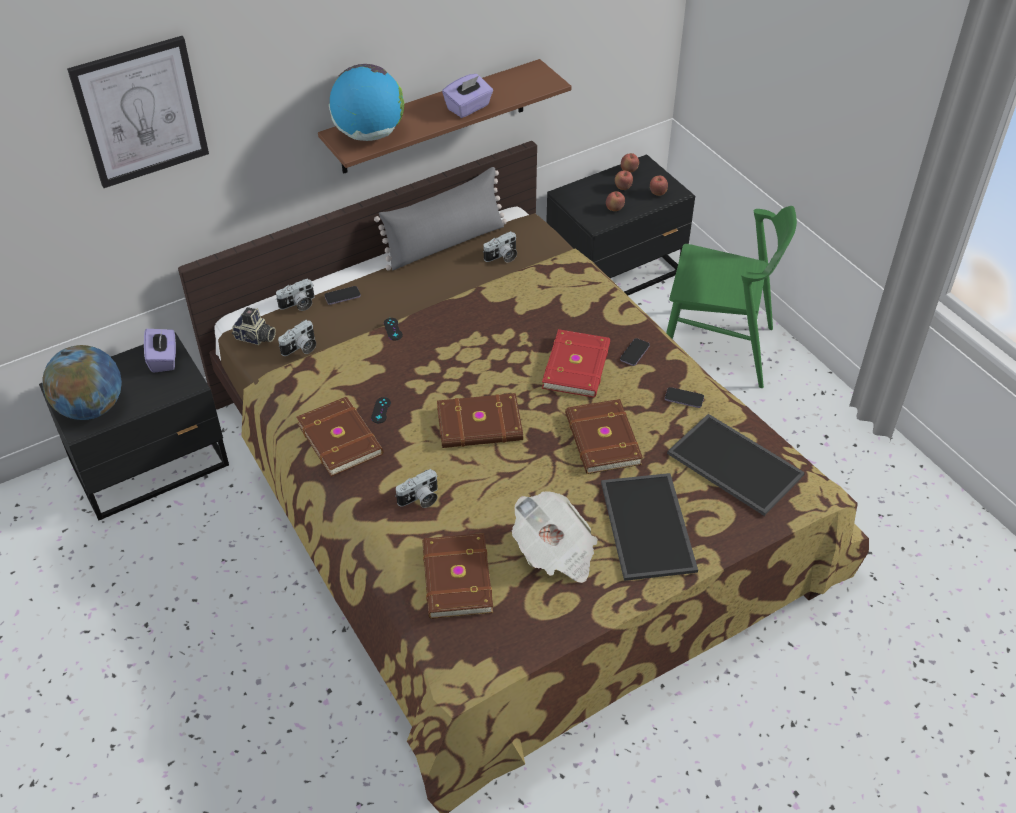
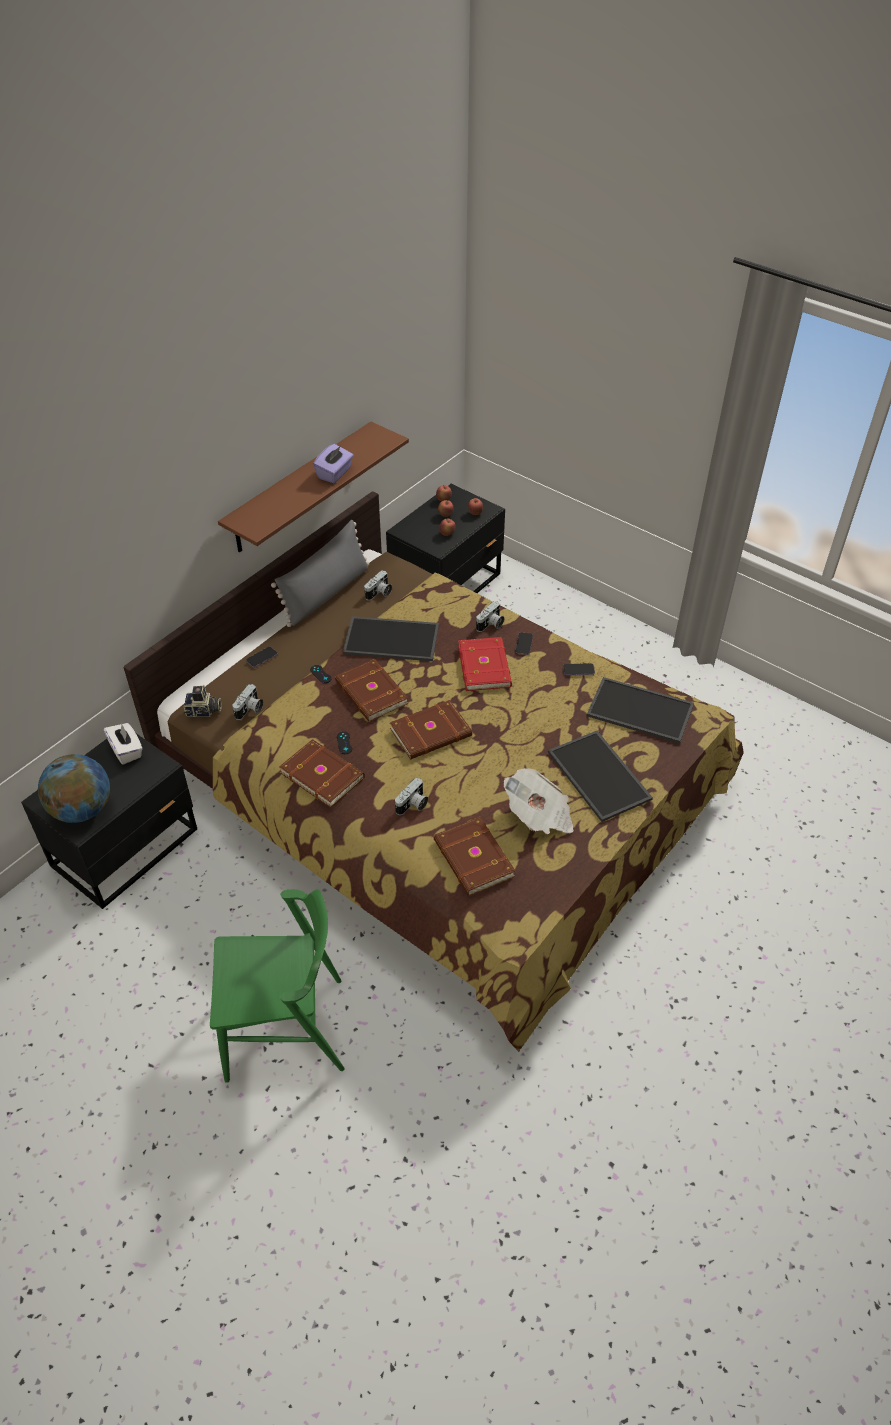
camera: 20 degrees left, 0 degrees up
(141, 112) = (84, 535): picture -> none
(164, 359) = (126, 751): purple tissue box -> white tissue box
(298, 305) = (227, 674): camera -> camera (491, 625)
(369, 134) = (264, 513): globe -> none
(489, 309) = (392, 638): none -> tray
(601, 440) = (532, 719): brown book -> brown book (370, 693)
(717, 348) = (554, 628): green chair -> green chair (285, 1028)

